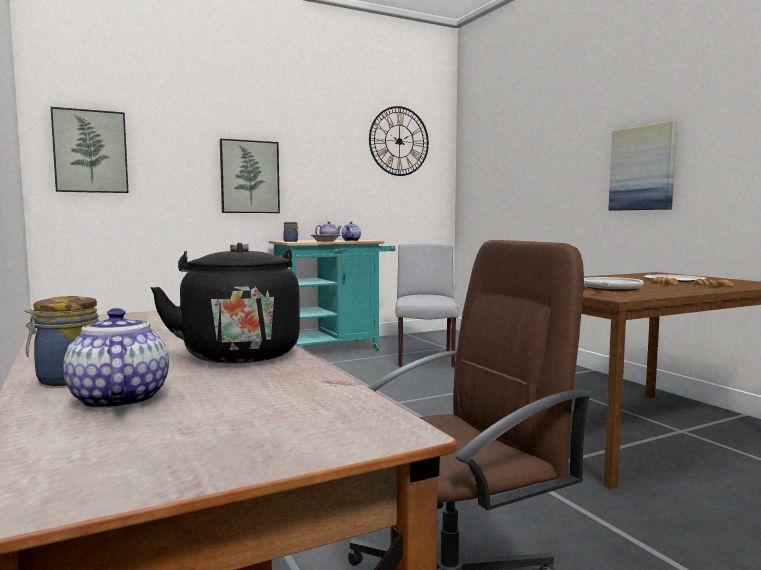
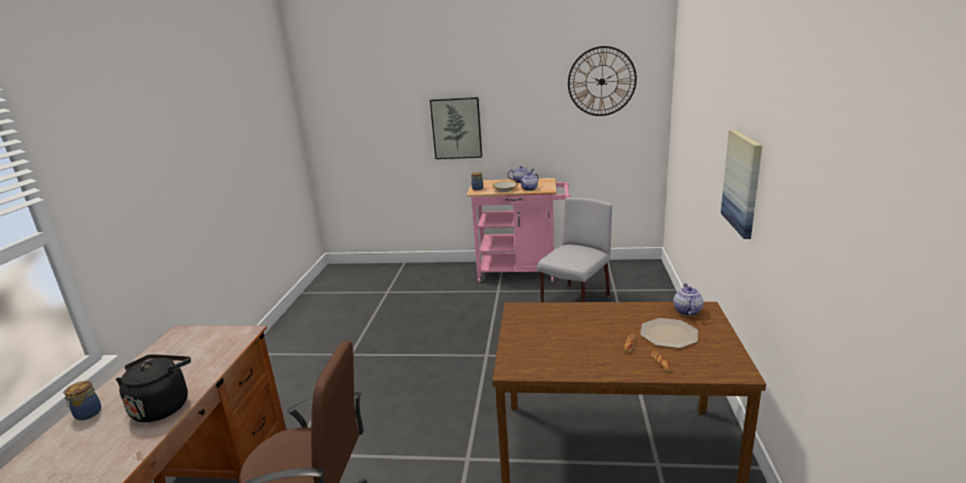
camera: 35 degrees right, 15 degrees up
(90, 151) = (341, 119): picture -> none
(118, 400) = (72, 441): teapot -> teapot (686, 311)
(333, 349) = (522, 272): turquoise cart -> pink cart
(610, 289) = (549, 347): frying pan -> none

